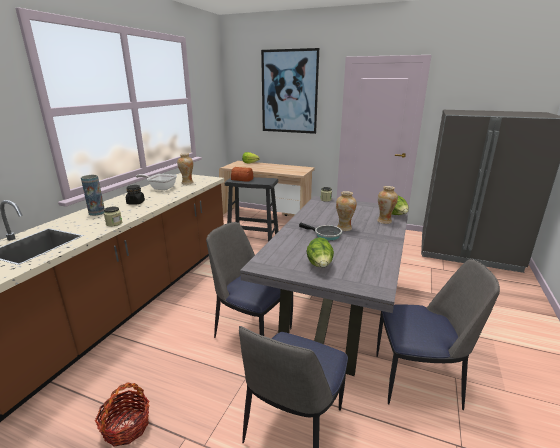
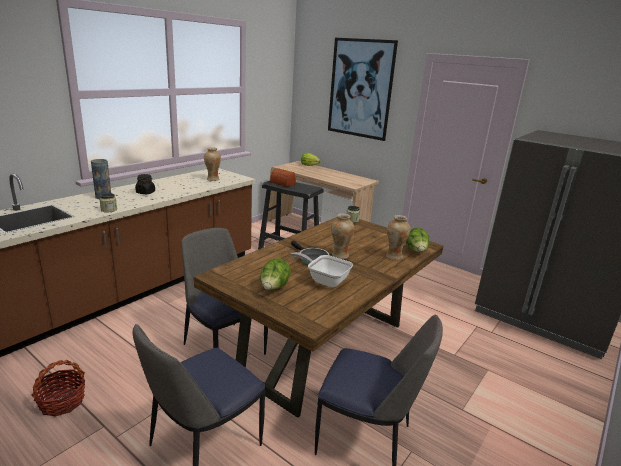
camera: 15 degrees right, 0 degrees up
(160, 188) = (182, 181): frying pan -> frying pan (324, 280)
(336, 312) = (324, 350): grey dining table -> brown dining table

